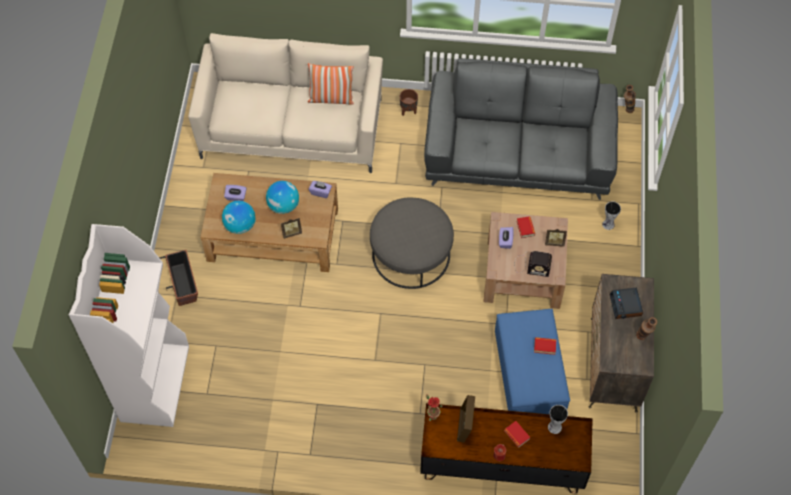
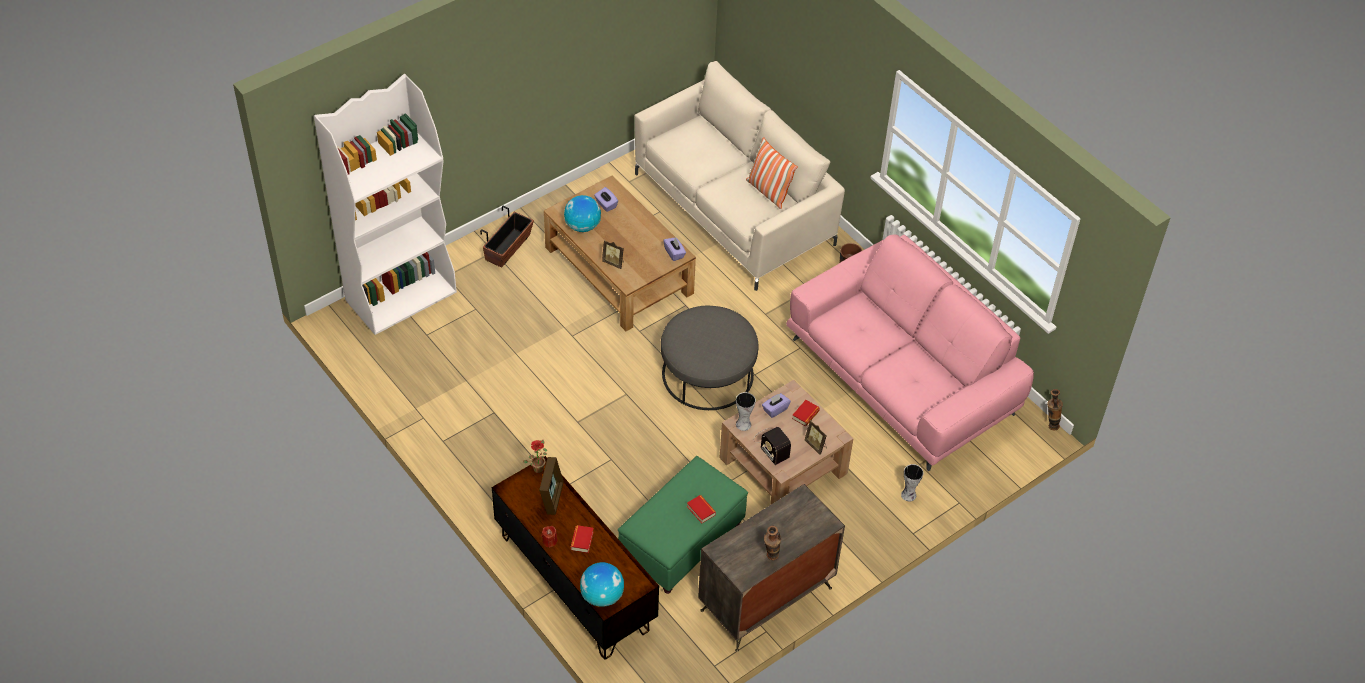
camera: 45 degrees right, 10 degrees down
(283, 205) = (633, 239): globe -> globe (602, 596)
(465, 426) = (552, 497): picture frame -> picture frame turned 135 degrees clockwise
(518, 153) = (902, 377): grey sofa -> pink sofa
(528, 376) = (682, 542): blue ottoman -> green ottoman
(554, 427) = (619, 562): vase -> vase (743, 424)
(626, 305) = (791, 523): alarm clock -> none

